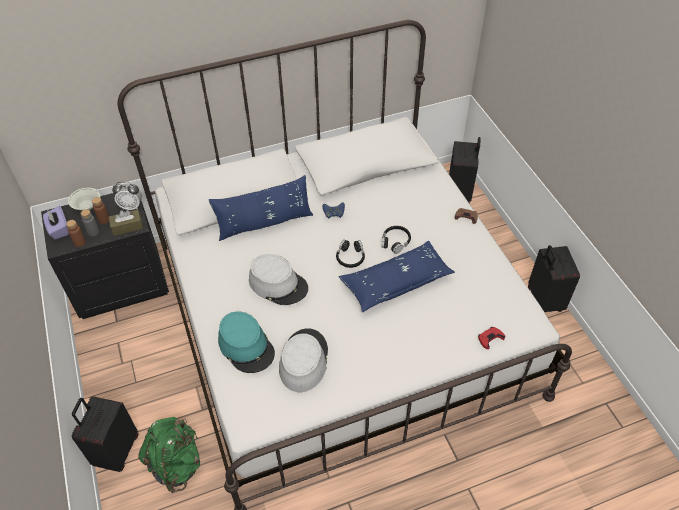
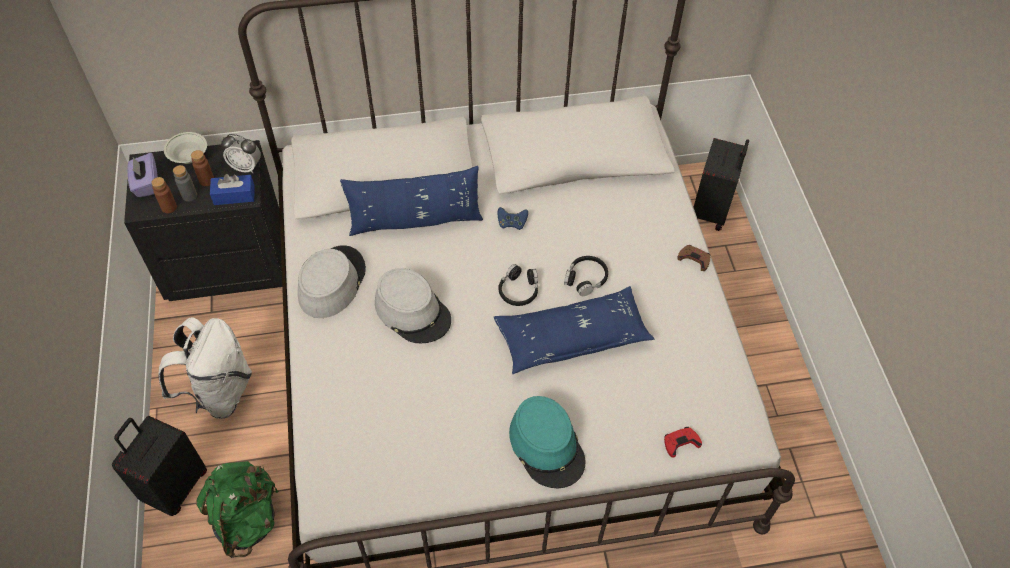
camera: 10 degrees right, 5 degrees up
(127, 227) = (234, 195): brown tissue box -> blue tissue box
(135, 377) = (219, 392): none -> white backpack
(246, 346) = (350, 391): turquoise hat -> turquoise hat (547, 446)
(303, 360) = (420, 425): grey hat -> grey hat (331, 282)
(543, 300) = (790, 388): black suitcase -> none

